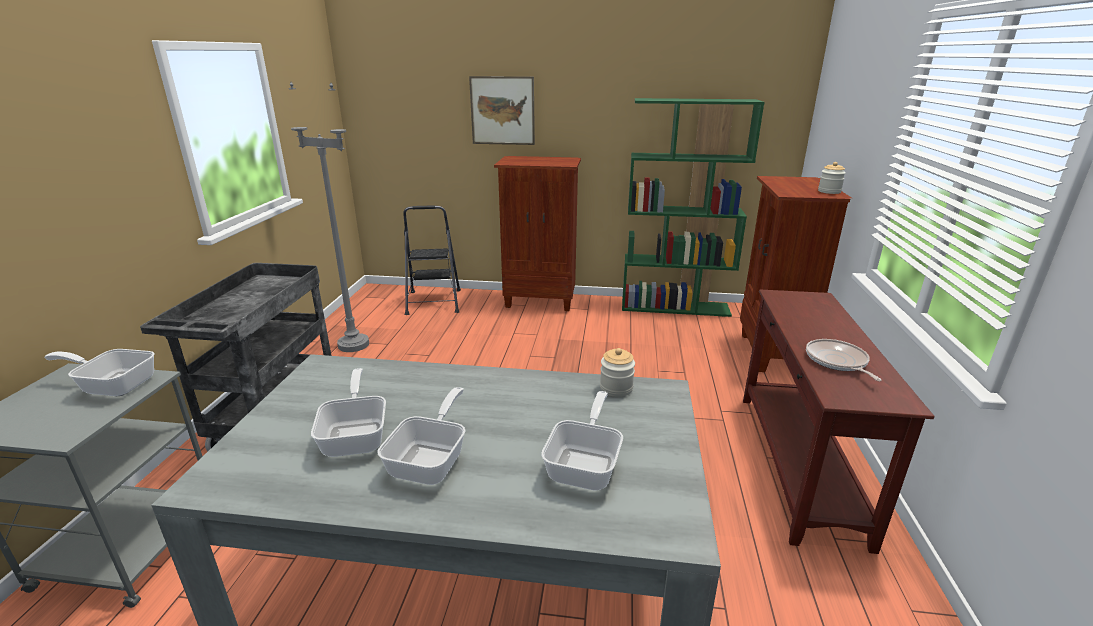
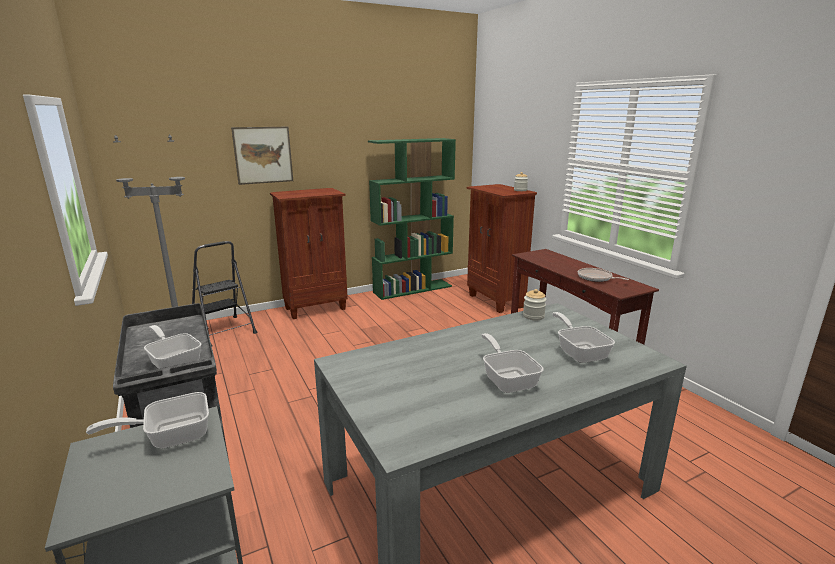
camera: 35 degrees left, 5 degrees down
(357, 435) = (443, 385): frying pan -> frying pan (174, 361)

